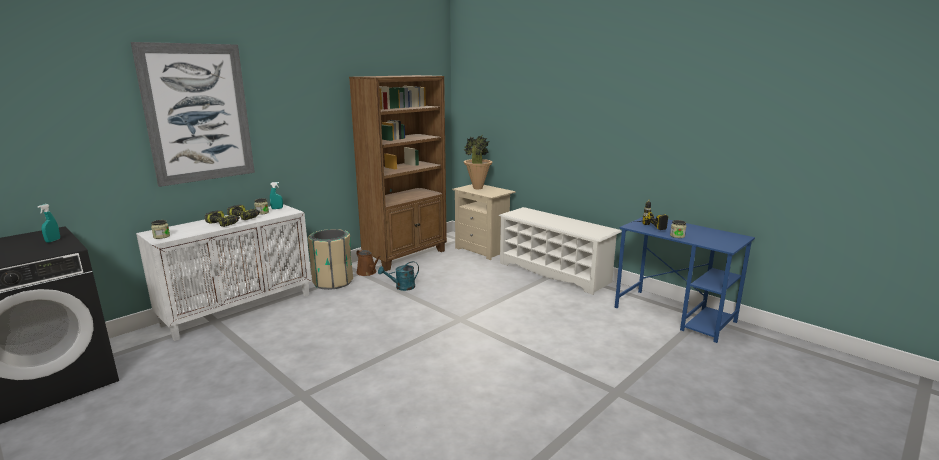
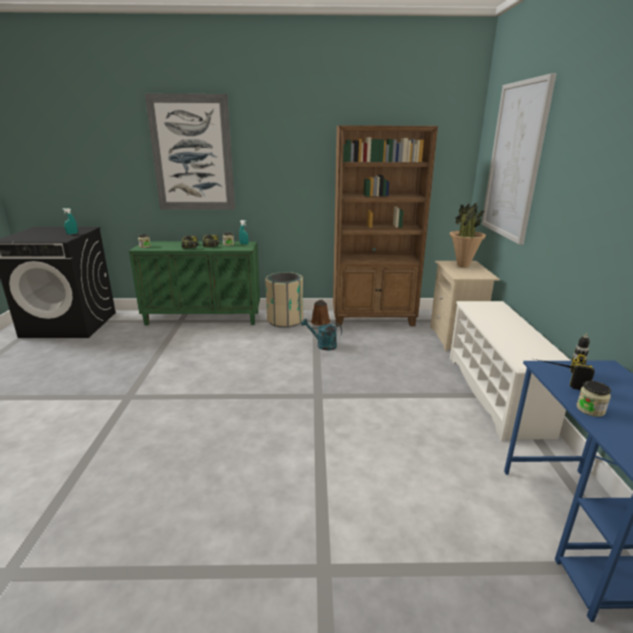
camera: 45 degrees right, 5 degrees up
(239, 309) = (204, 318): white cabinet -> green cabinet
(507, 102) = (515, 161): none -> picture

